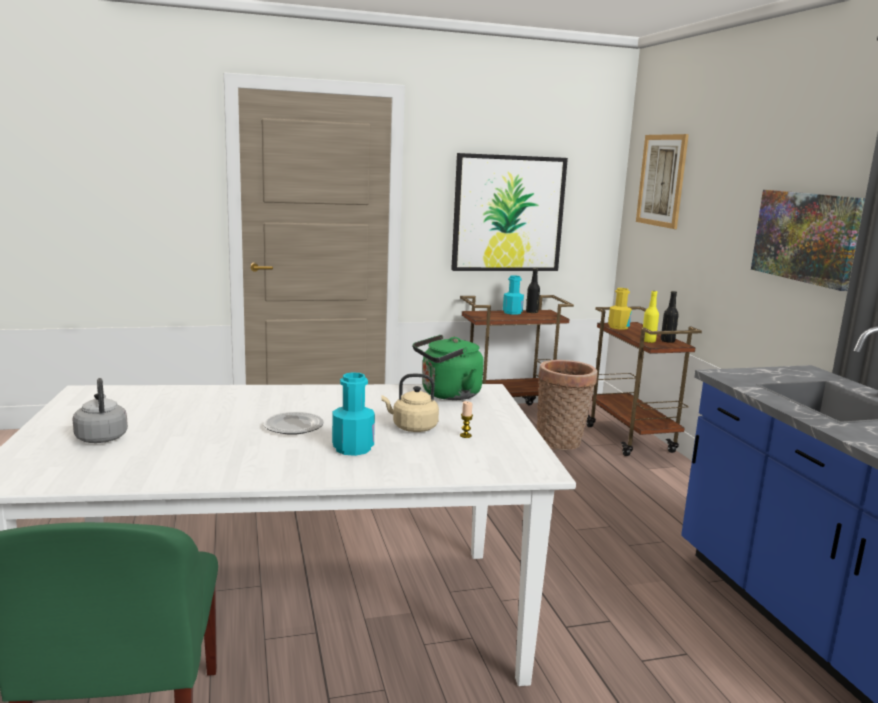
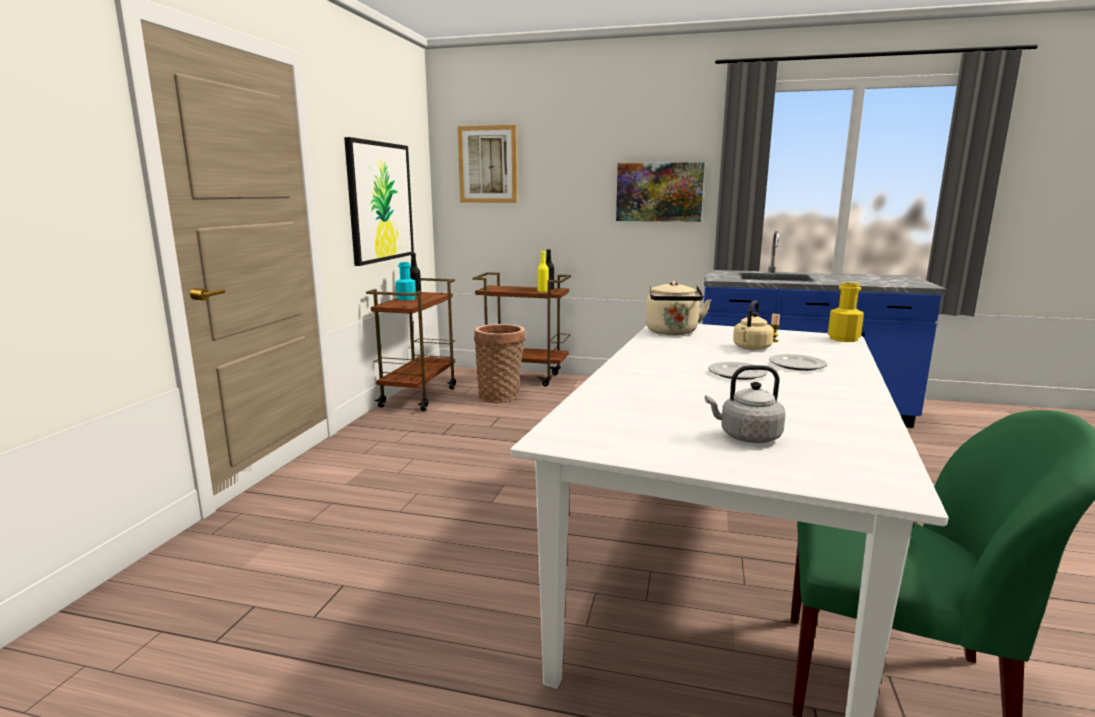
camera: 60 degrees left, 0 degrees up
(353, 448) = (797, 365): turquoise bottle -> plate
(447, 395) = (672, 332): green kettle -> beige kettle
(618, 327) = (496, 289): yellow bottle -> yellow bottle (843, 339)

